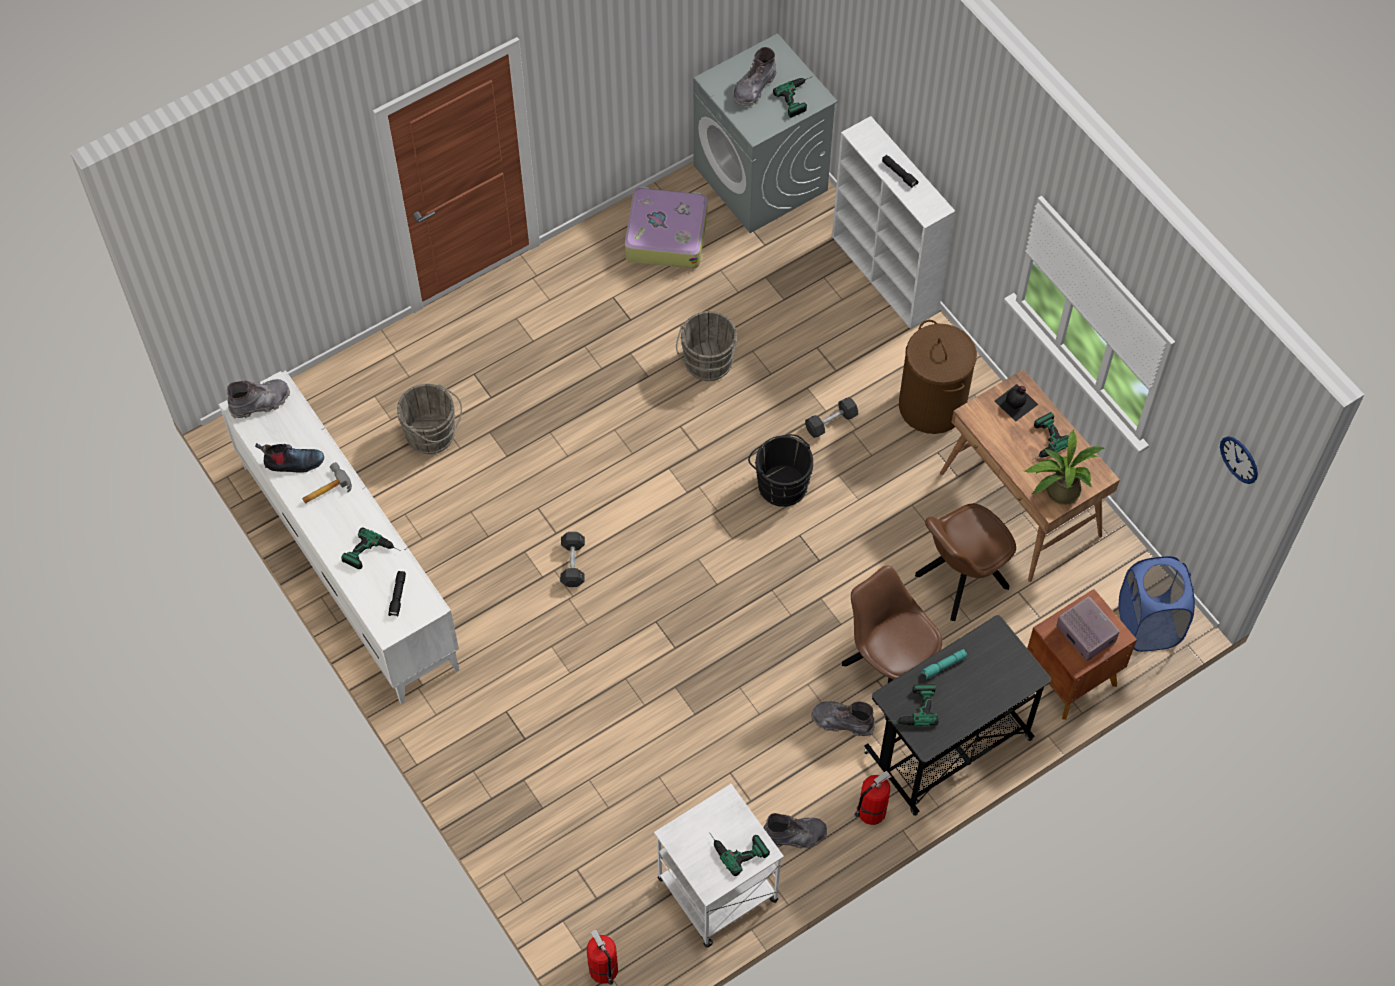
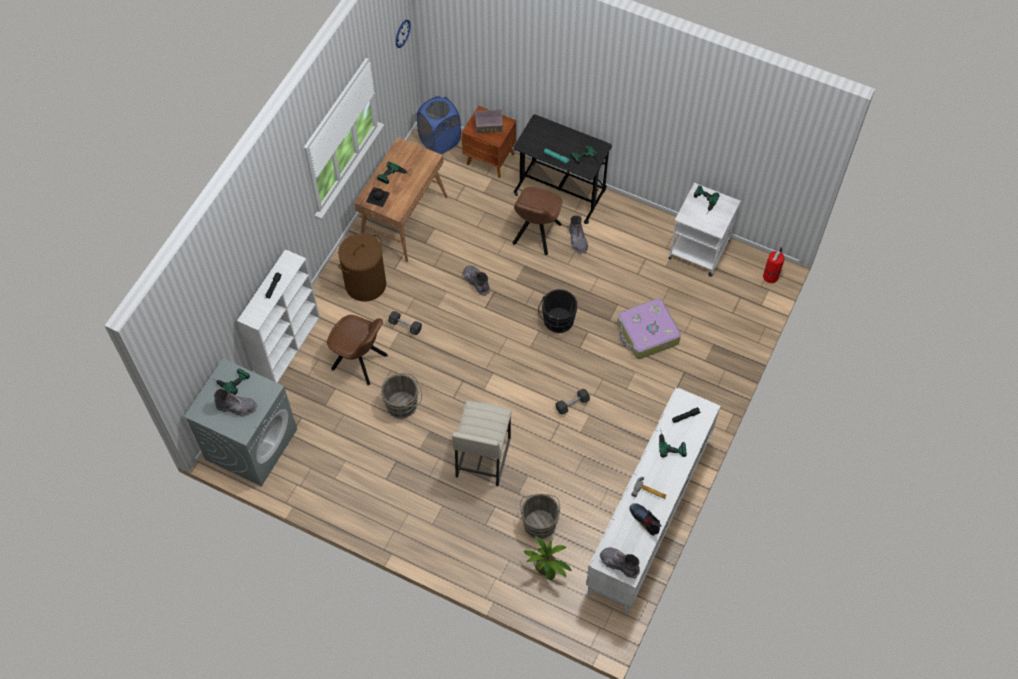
camera: 120 degrees left, 0 degrees up
(568, 417) = (483, 457): none -> beige stool
(666, 235) = (323, 474): suitcase -> suitcase (647, 333)
(781, 483) = (459, 331): black bucket -> black bucket (557, 322)
(794, 835) = (649, 232): grey boot -> grey boot (476, 282)
(870, 812) = (616, 208): fire extinguisher -> none
(960, 581) = (465, 226): brown chair -> brown chair (360, 362)
(1058, 490) = (420, 158): potted plant -> potted plant (547, 569)
(1085, 633) = (489, 125): radio -> radio turned 120 degrees counterclockwise

